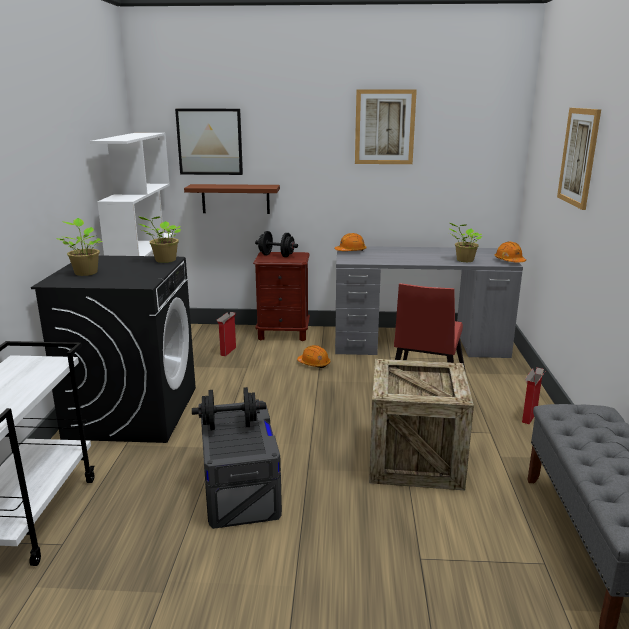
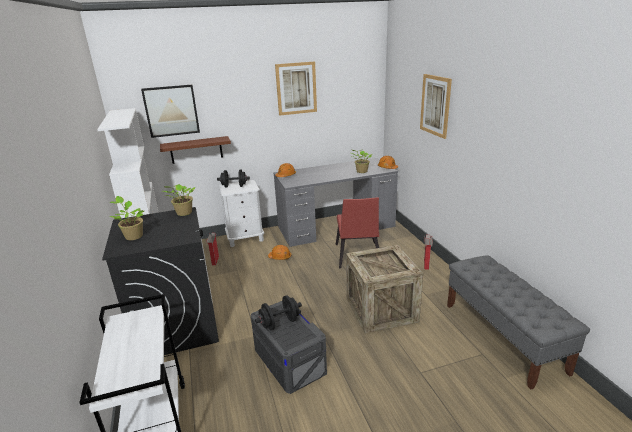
camera: 20 degrees left, 5 degrees up
(283, 333) = (245, 238): brown nightstand -> white nightstand

